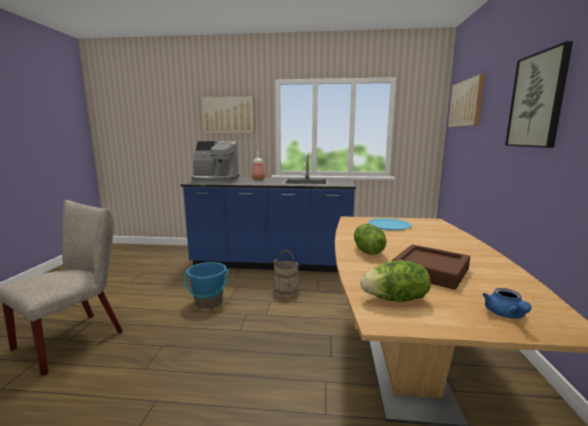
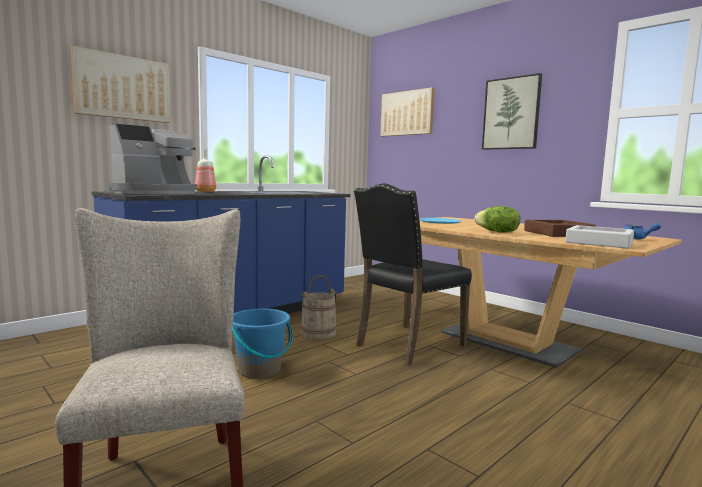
camera: 50 degrees left, 5 degrees down
(316, 327) = (407, 345): none -> black chair
(395, 299) = (599, 242): lettuce -> grey tray

